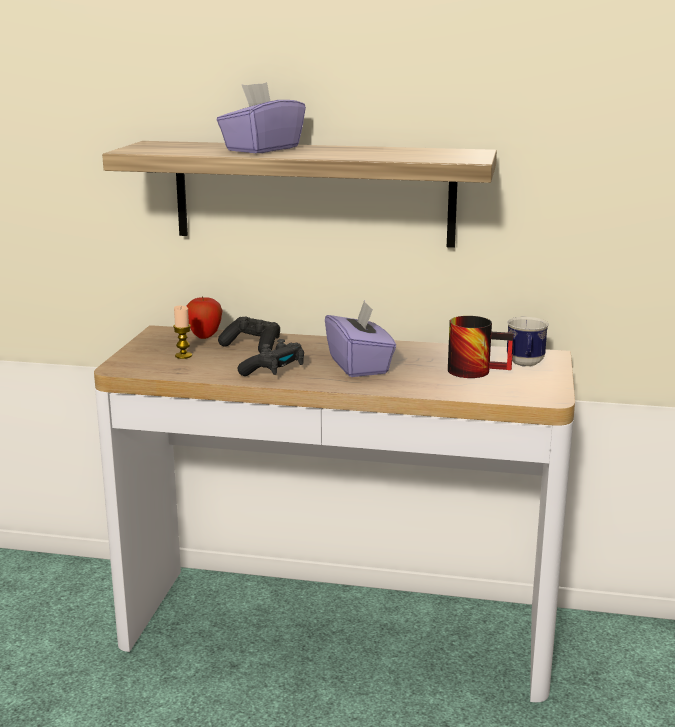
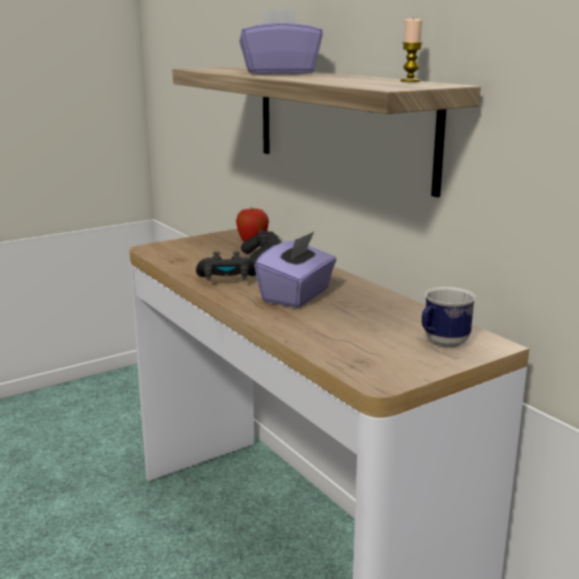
camera: 45 degrees right, 0 degrees up
(183, 356) = (204, 252): candle -> candle (410, 81)
(476, 370) = (381, 332): mug -> none

